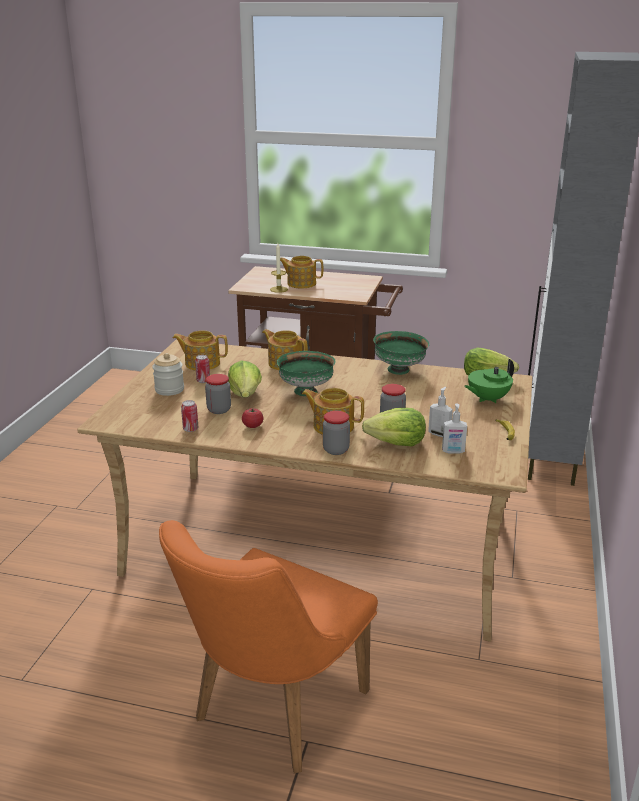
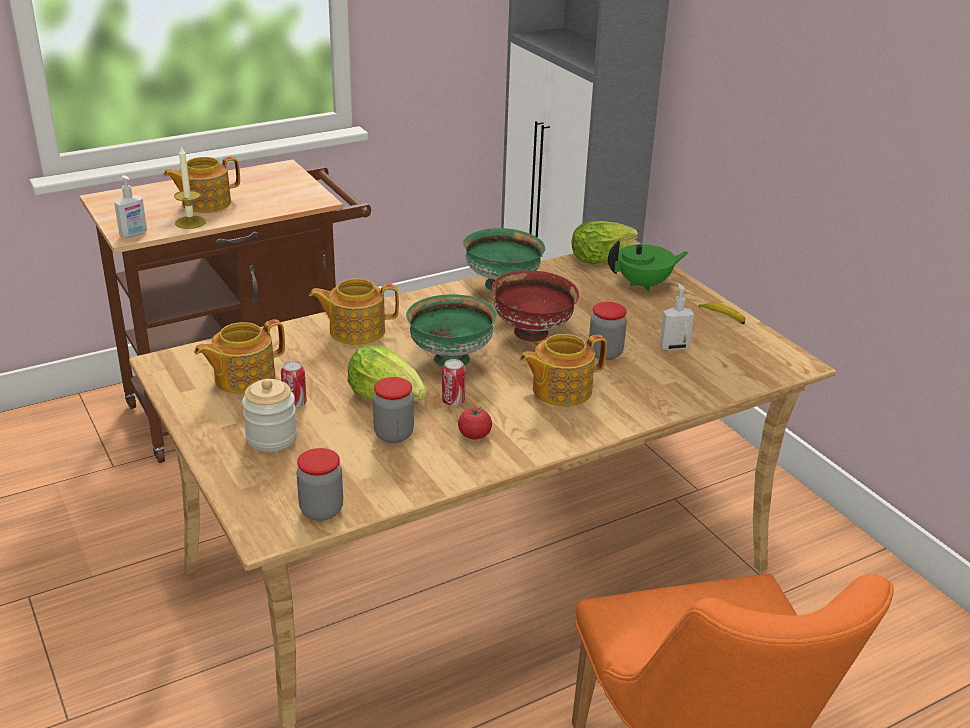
camera: 45 degrees left, 5 degrees up
(190, 429) = (409, 479): can -> can (453, 401)
(336, 450) = (615, 418): jar -> jar (321, 510)
(371, 397) = (533, 333): none -> red bowl
(396, 443) = (656, 378): lettuce -> none
(453, 451) = (719, 361): soap dispenser -> soap dispenser (133, 234)
(487, 399) = (644, 284): green teapot -> green teapot turned 120 degrees counterclockwise

